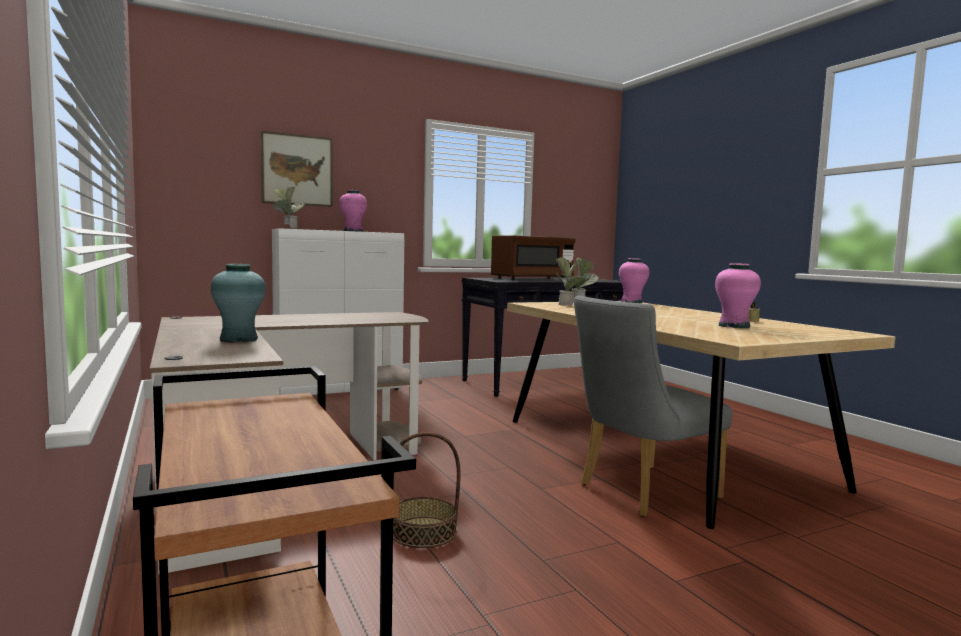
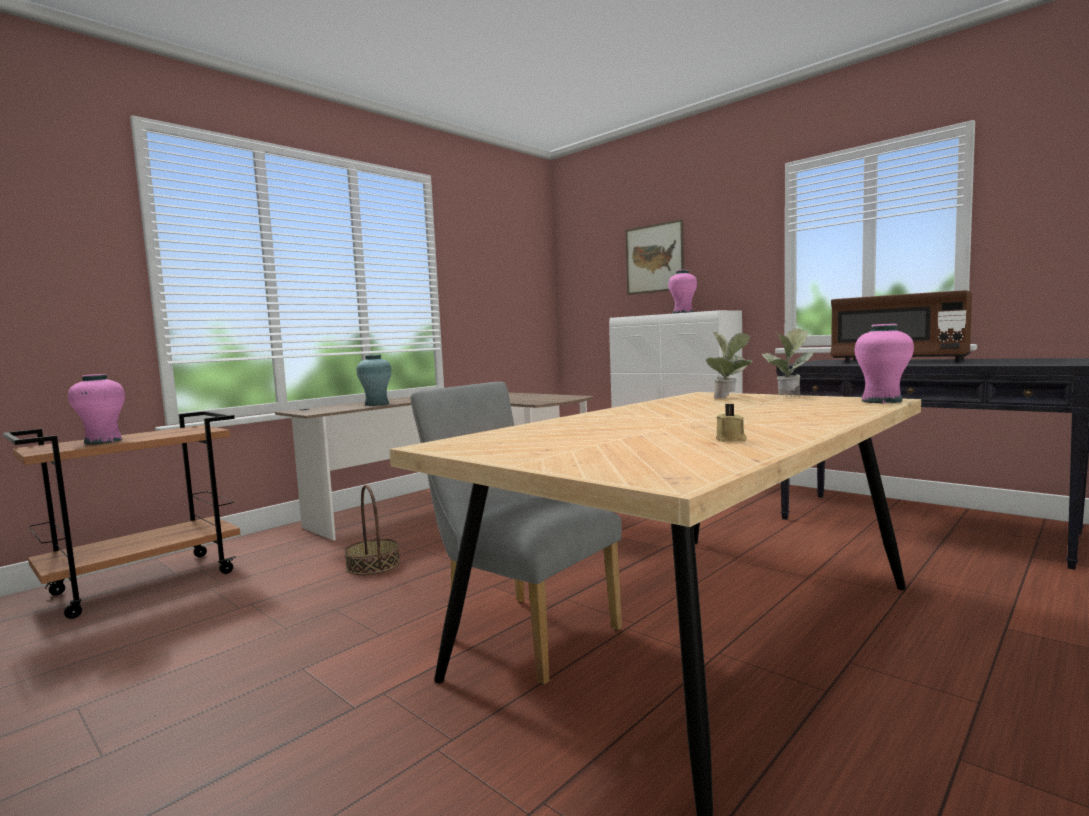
camera: 70 degrees right, 0 degrees up
(287, 228) = (628, 316): potted plant -> none
(734, 326) = (618, 438): pink vase -> pink vase (103, 441)

